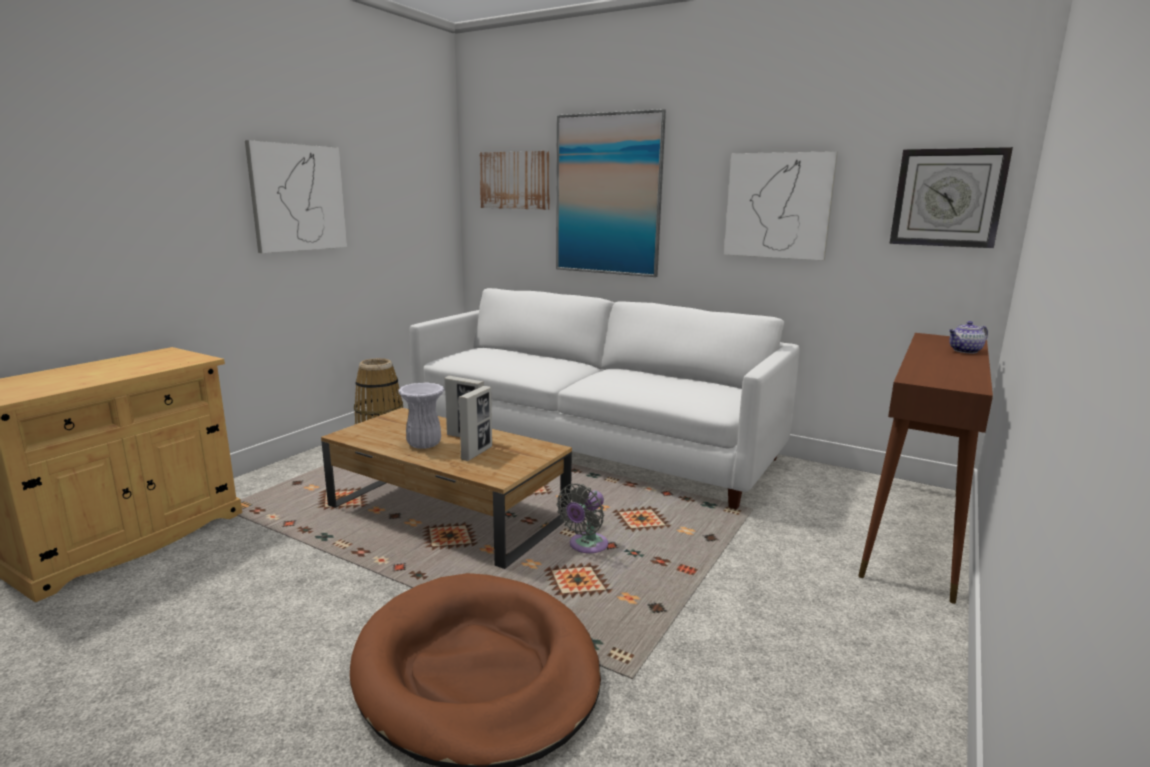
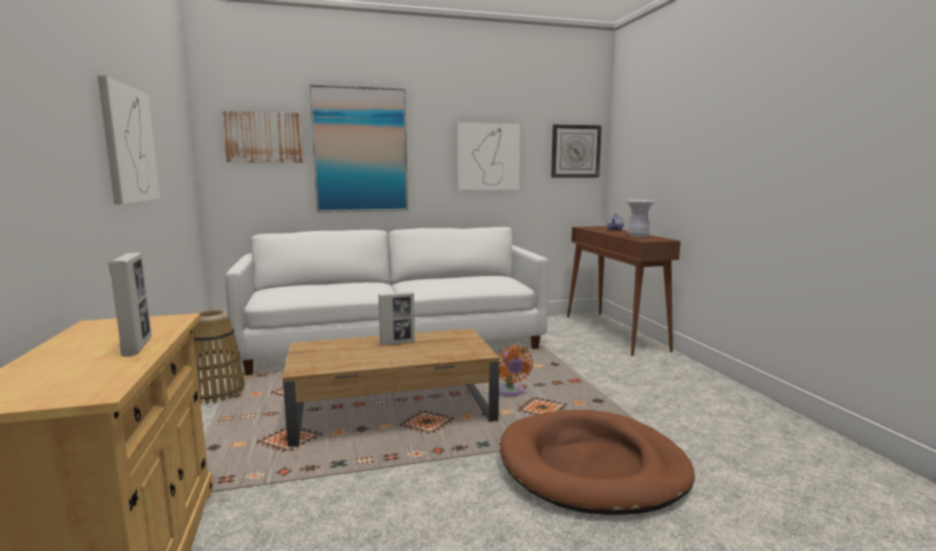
camera: 45 degrees left, 5 degrees down
(424, 444) = (382, 355): white vase -> white vase (637, 236)
(477, 453) = (430, 347): picture frame -> picture frame (137, 346)
(586, 546) = (510, 392): grey fan -> orange fan

